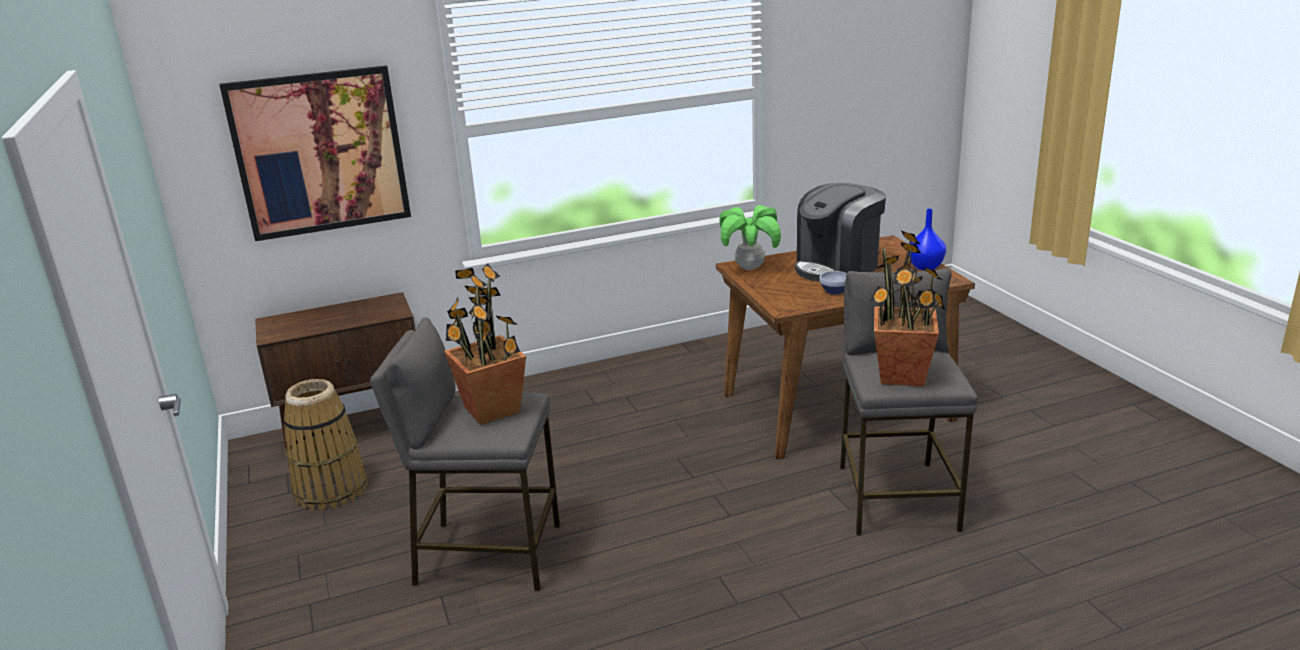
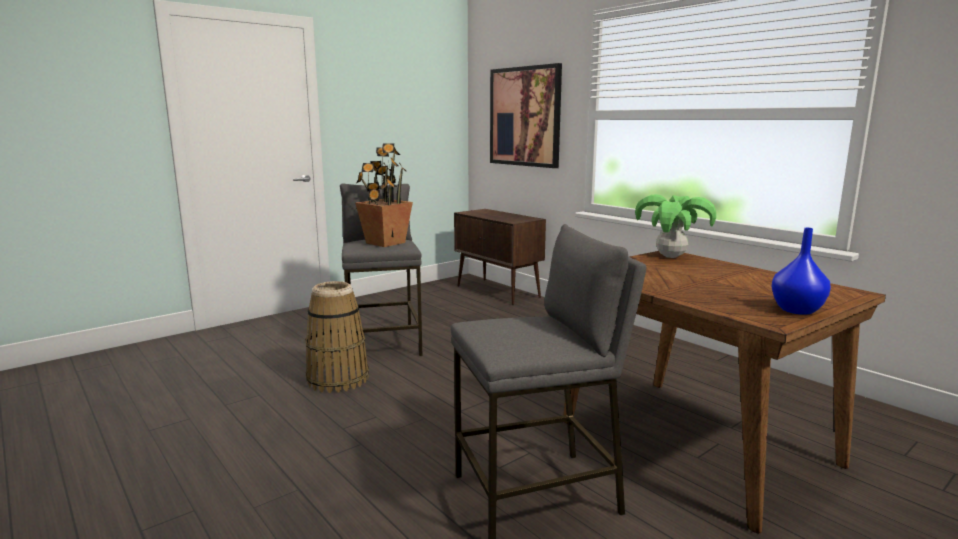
camera: 70 degrees right, 10 degrees down
(330, 490) = (433, 299): basket -> basket (337, 379)
(833, 291) = (654, 281): bowl -> none
(837, 267) = (725, 279): coffee machine -> none
(902, 376) = (501, 329): potted plant -> none

